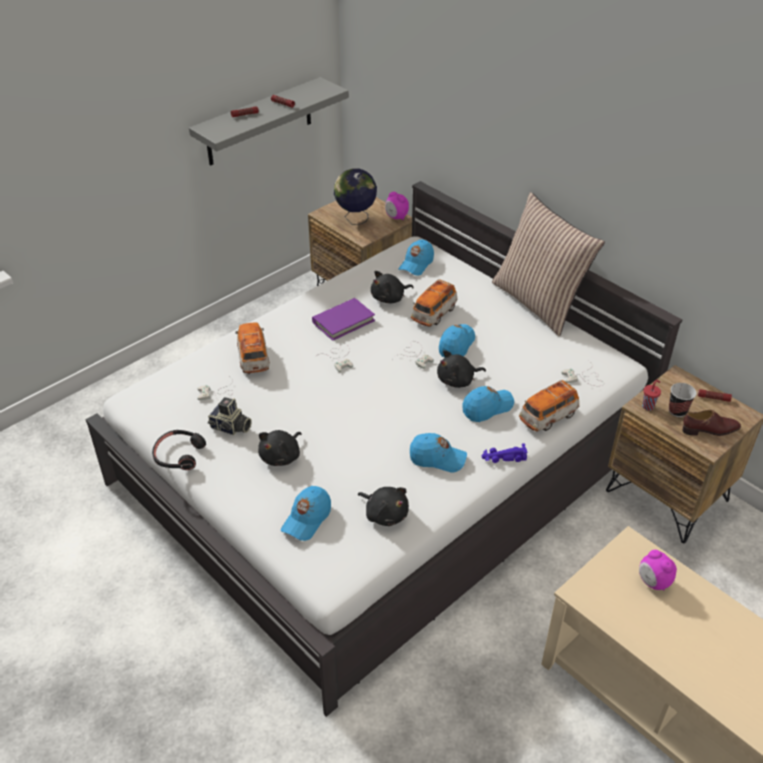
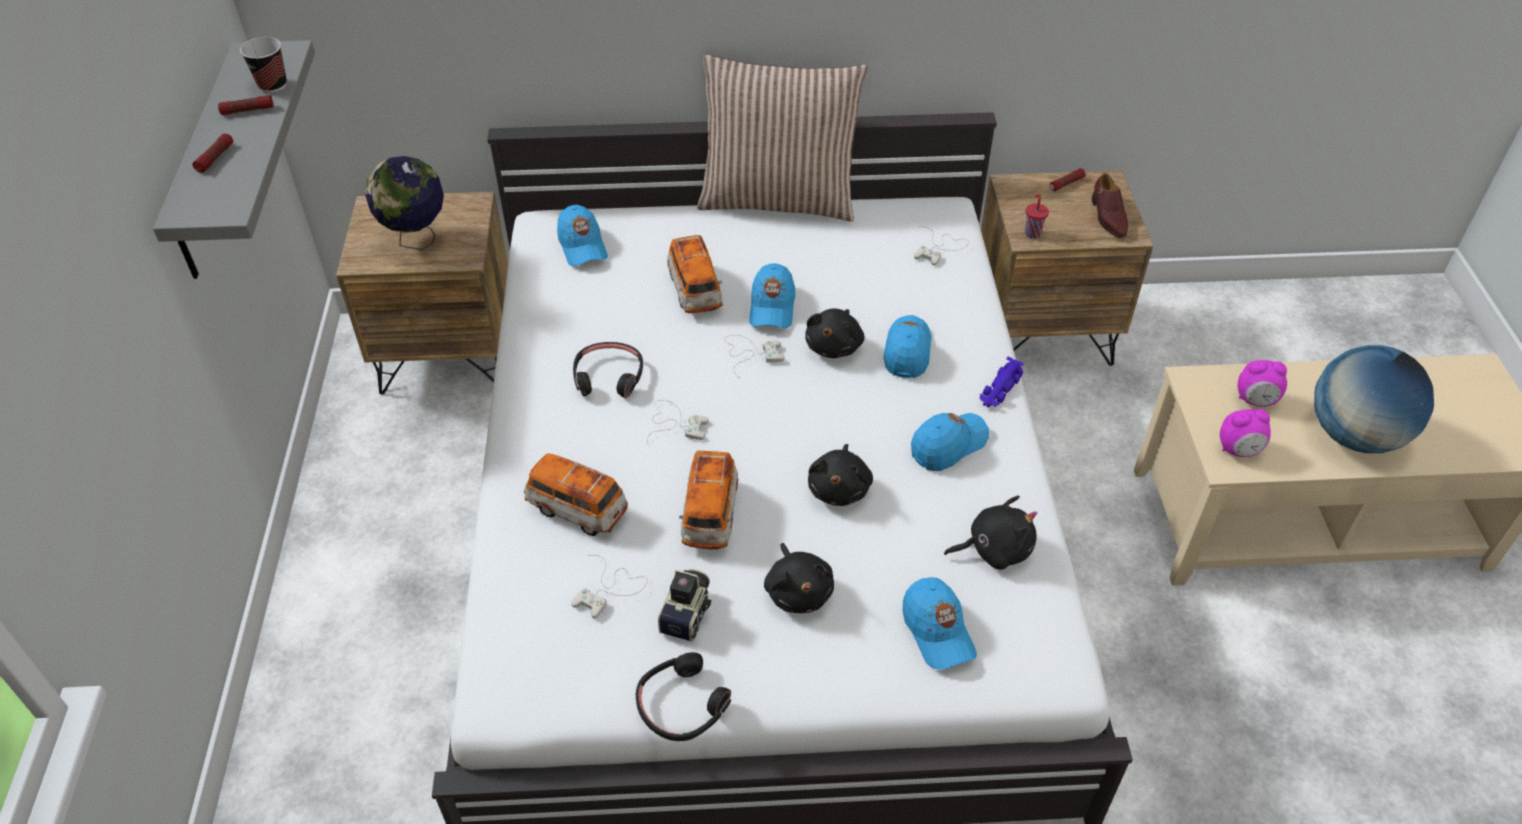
camera: 50 degrees left, 5 degrees up
(230, 428) = (688, 614): camera -> camera turned 45 degrees counterclockwise
(343, 321) = (608, 377): purple book -> black headphones
(389, 298) = (616, 308): black plush toy -> black plush toy (839, 488)
(396, 217) = (466, 204): alarm clock -> alarm clock (1238, 450)
(456, 345) = (772, 307): blue cap -> blue cap turned 150 degrees counterclockwise
(548, 417) = (972, 314): toy car -> toy car (710, 514)
(677, 411) = (1059, 219): cup -> cup (272, 85)
(685, 647) = (1354, 435): none -> globe
(710, 430) = (1108, 217): brown shoe -> brown shoe turned 135 degrees clockwise

